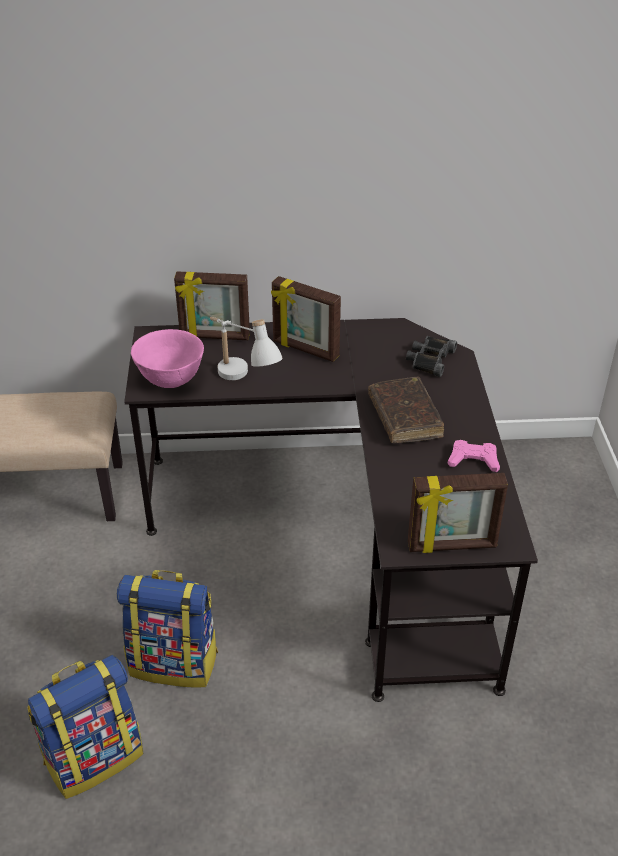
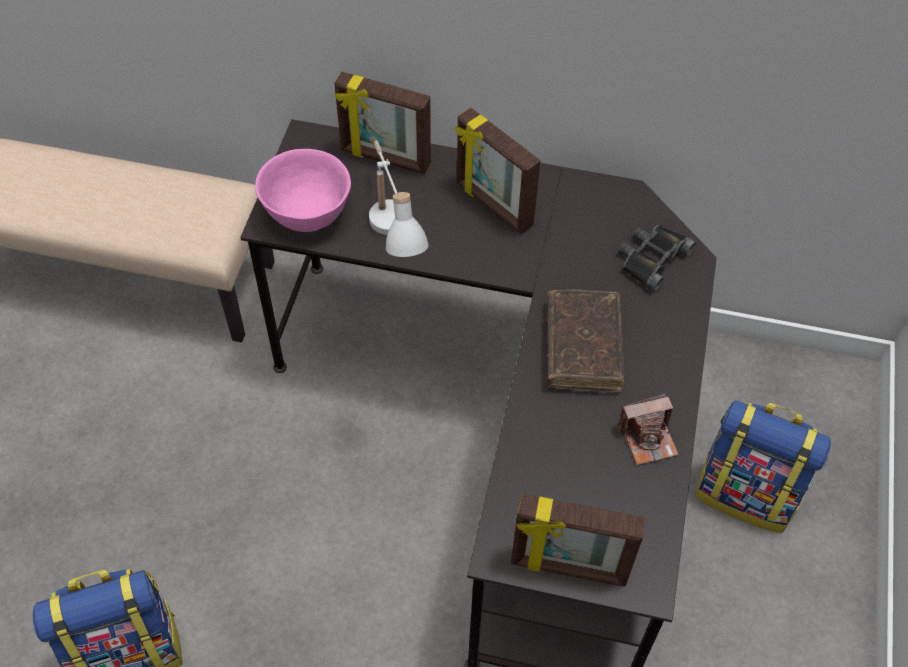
camera: 15 degrees right, 15 degrees up
(175, 662) = (253, 554): backpack -> backpack (747, 493)
(473, 460) = (648, 438): pink game controller -> camera

